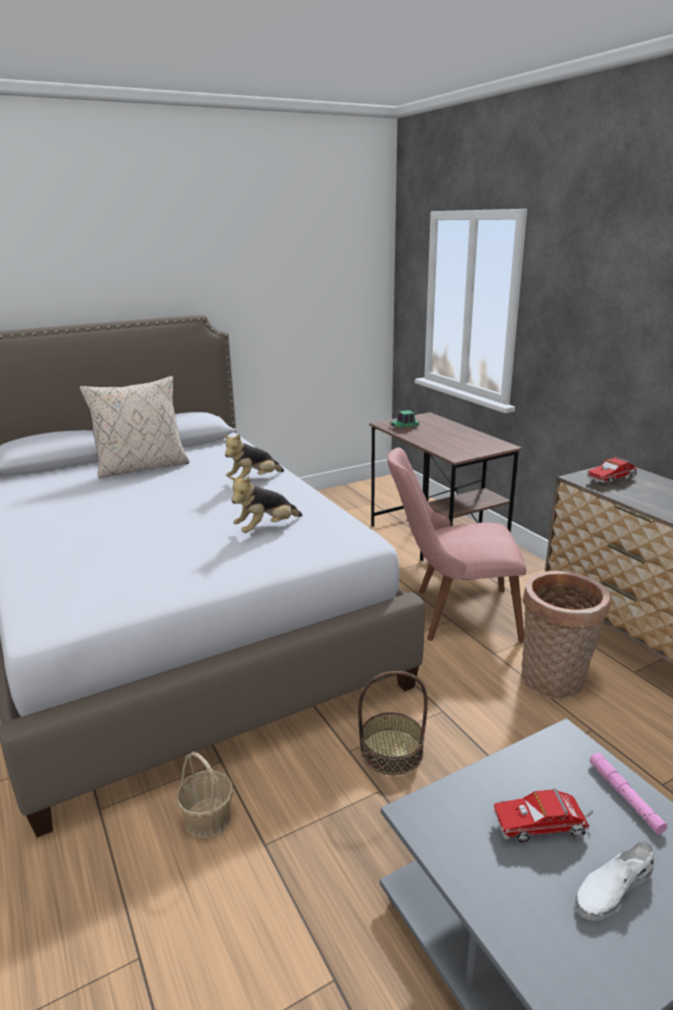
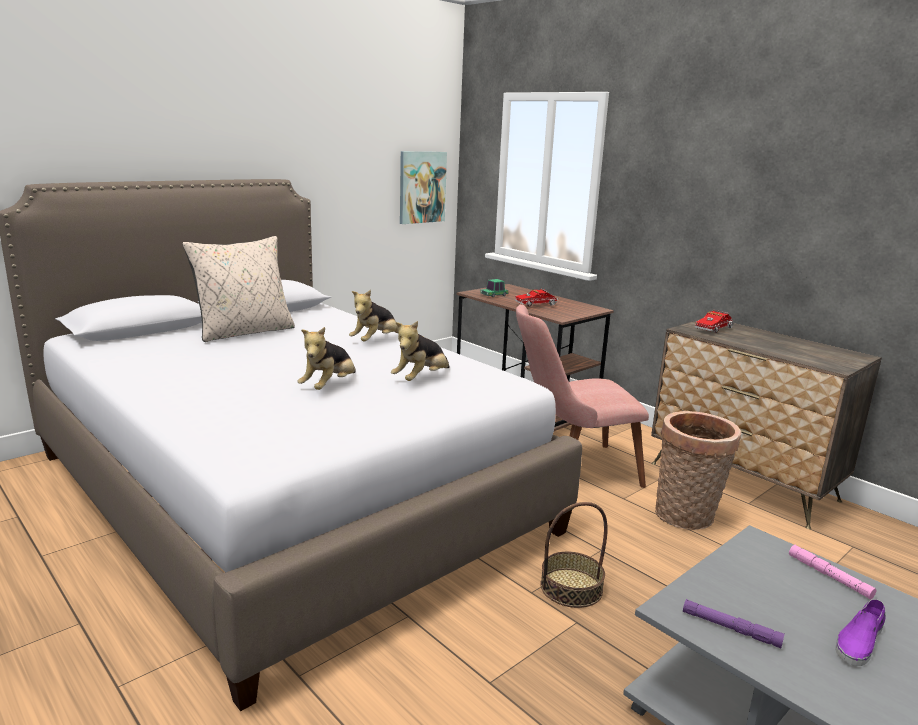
camera: 15 degrees left, 5 degrees down
(176, 533) = (329, 387): none -> plush toy
(208, 818) = (420, 667): basket -> none
(352, 312) = (421, 187): none -> picture
(470, 847) = (730, 628): none -> purple flashlight
(543, 825) = (779, 605): toy truck -> toy truck (537, 305)
(612, 888) = (859, 642): white shoe -> purple shoe

